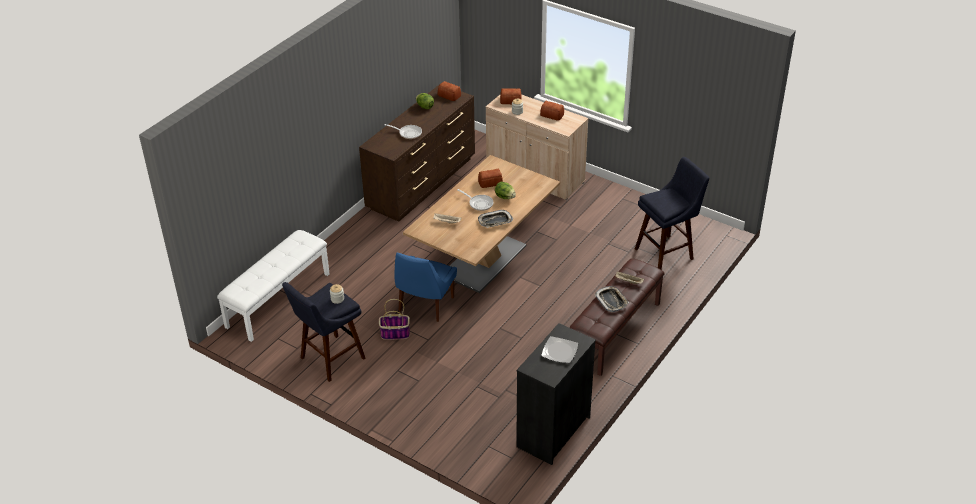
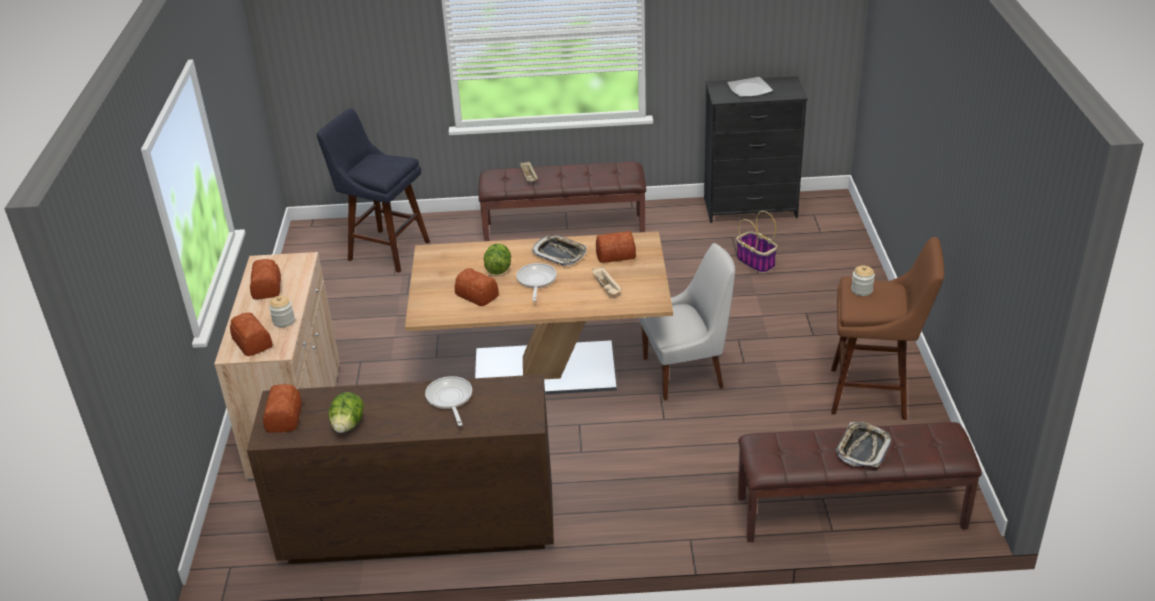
camera: 125 degrees left, 5 degrees down
(278, 300) = (850, 513): white bench -> brown bench
(329, 360) = (874, 394): blue stool -> brown stool
(394, 334) = (764, 369): basket -> basket (756, 262)
(425, 305) = (686, 372): blue chair -> white chair
(472, 238) = (614, 254): none -> bread
(611, 301) = (574, 175): tray -> tray (862, 448)

